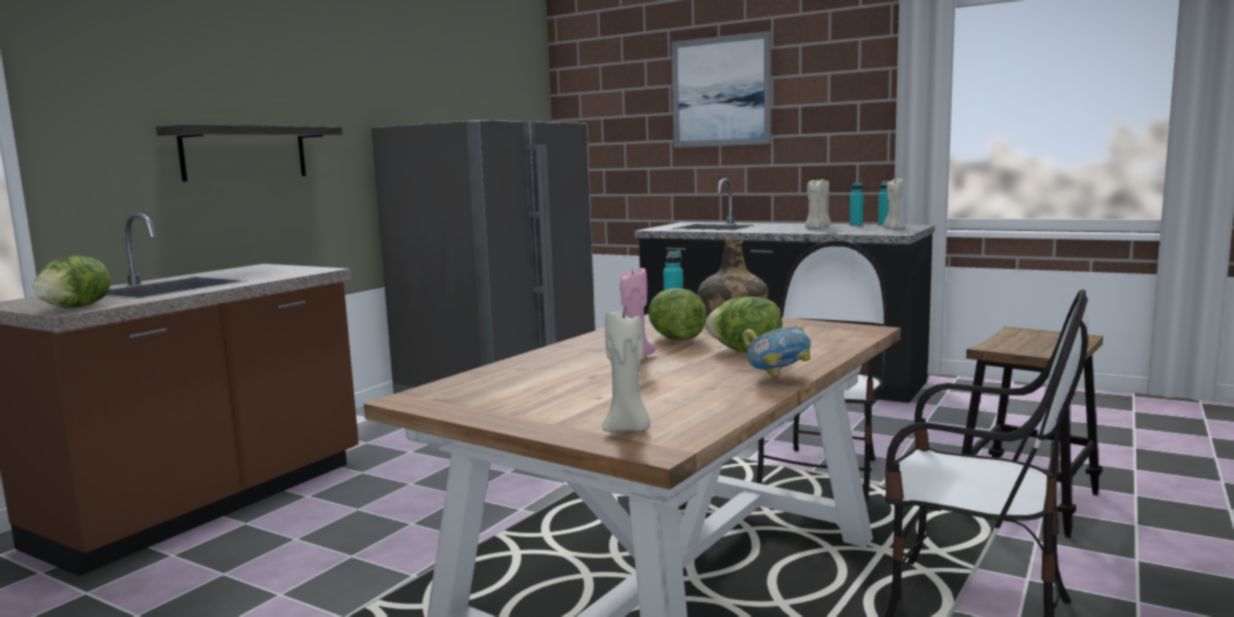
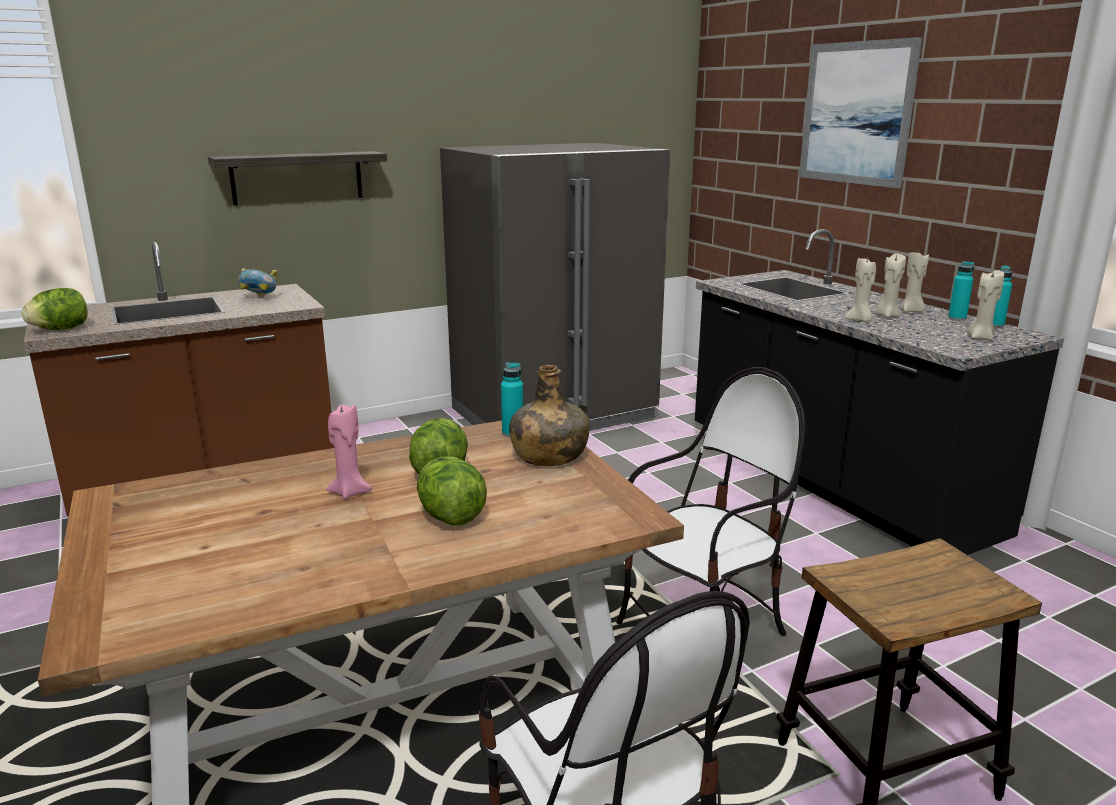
camera: 30 degrees right, 10 degrees up
(628, 429) = (127, 606): beige candle -> beige candle (860, 320)
(778, 378) = (383, 575): bowl -> bowl (260, 298)

